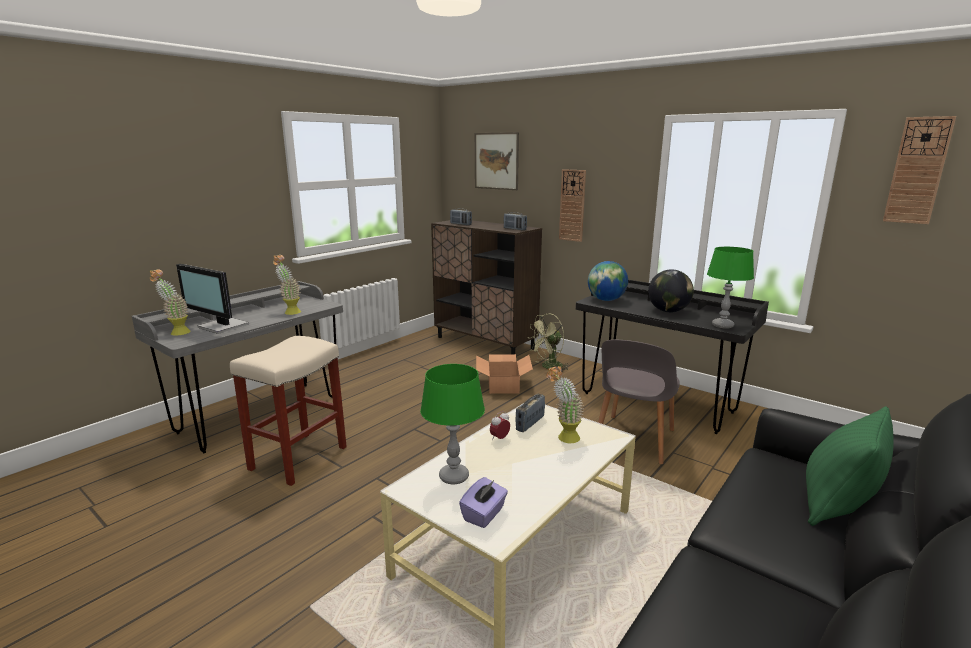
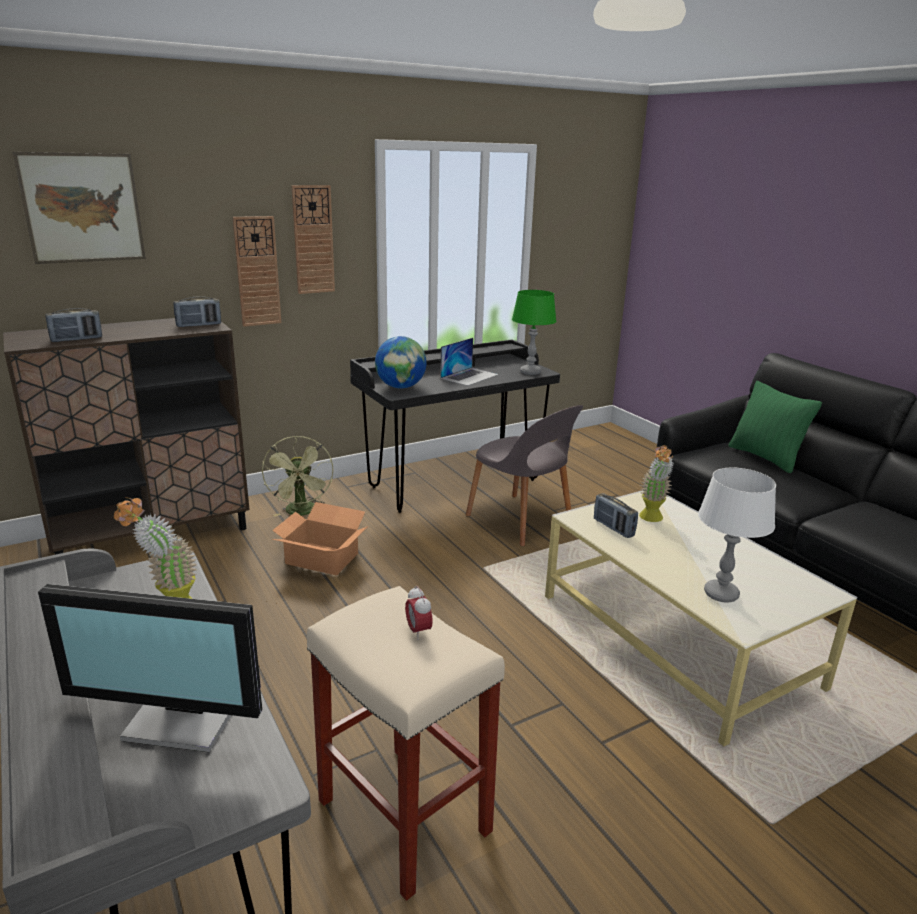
camera: 70 degrees left, 5 degrees up
(176, 332) = (156, 806): potted plant -> none
(222, 326) = (185, 717): monitor -> monitor turned 45 degrees clockwise
(453, 477) = (721, 594): green table lamp -> white table lamp
(484, 514) = (790, 590): purple tissue box -> none
(499, 438) = (642, 551): alarm clock -> alarm clock (418, 631)
(668, 311) = (469, 376): globe -> laptop
(917, 171) = (581, 201): wall clock -> wall clock (313, 240)

